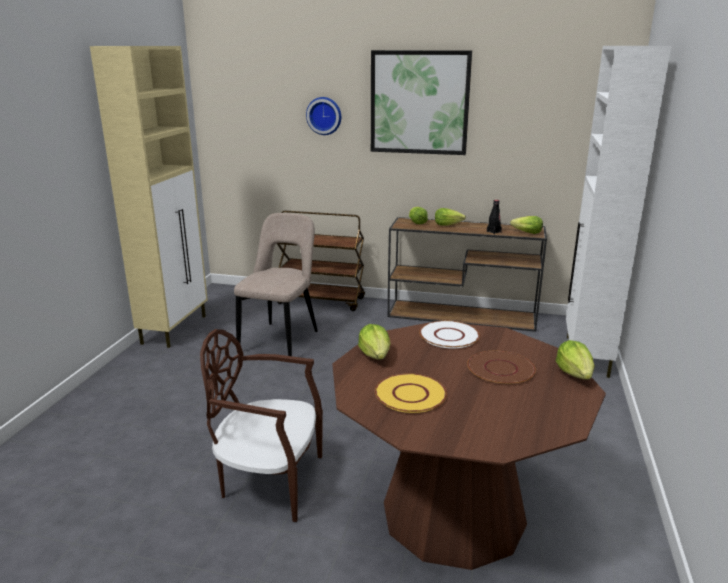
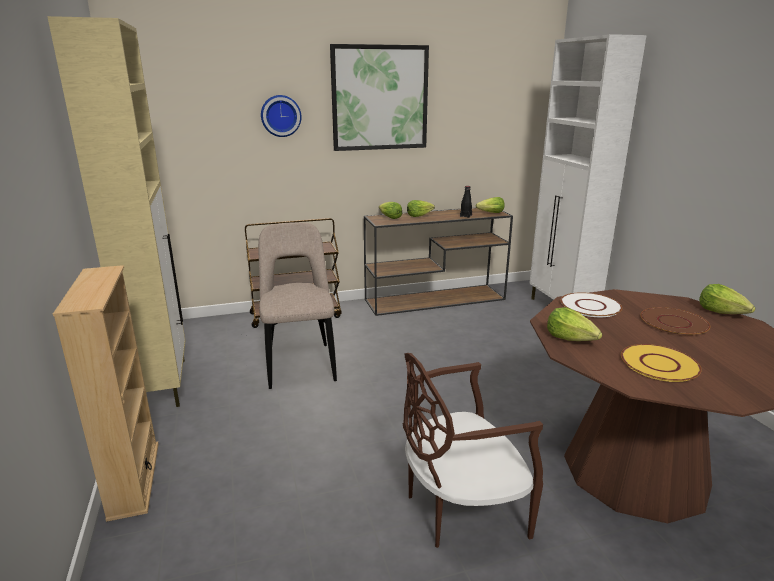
camera: 30 degrees left, 0 degrees up
(98, 385) = (134, 479): none -> beige bookcase

